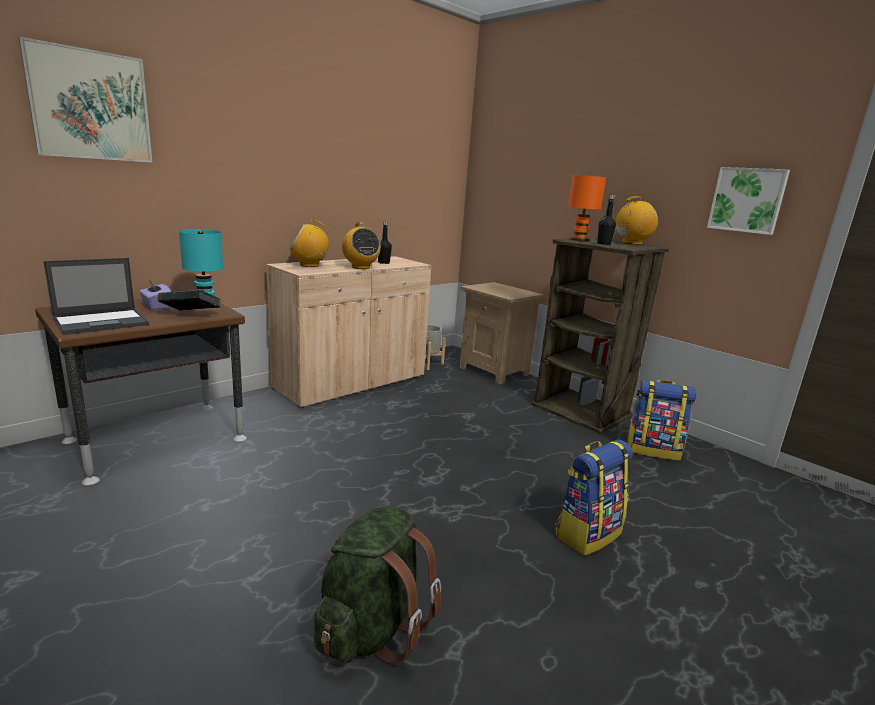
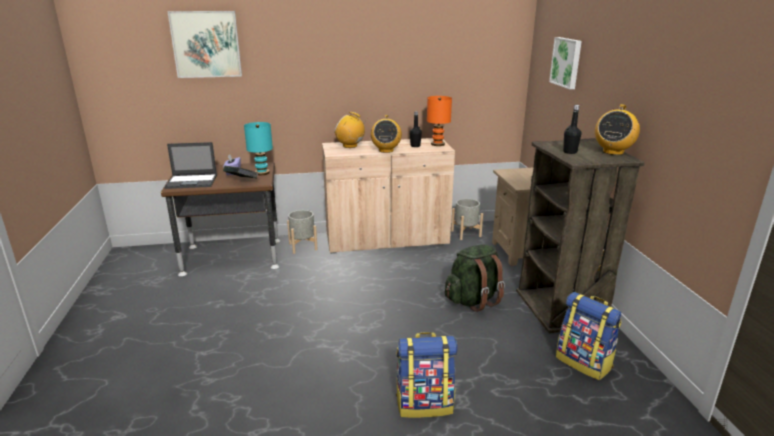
camera: 35 degrees right, 5 degrees up
(253, 408) = (302, 246): none -> grey planter
(372, 628) = (229, 402): green backpack -> green backpack (473, 300)
(580, 240) = (561, 144): orange table lamp -> orange table lamp (438, 144)
(632, 243) = (613, 152): radio -> radio turned 105 degrees clockwise
(747, 200) = (709, 122): picture -> picture (567, 62)

